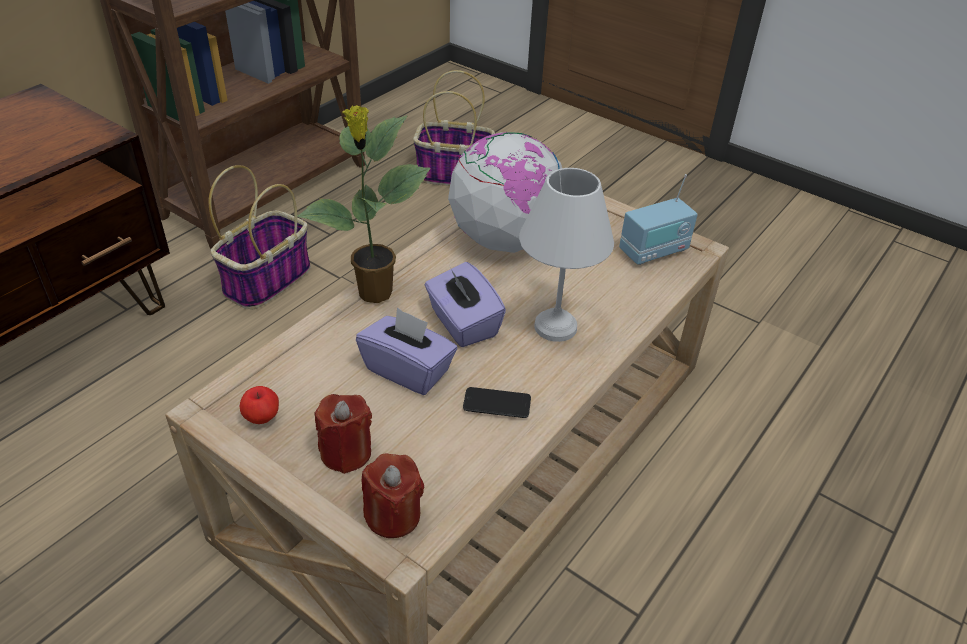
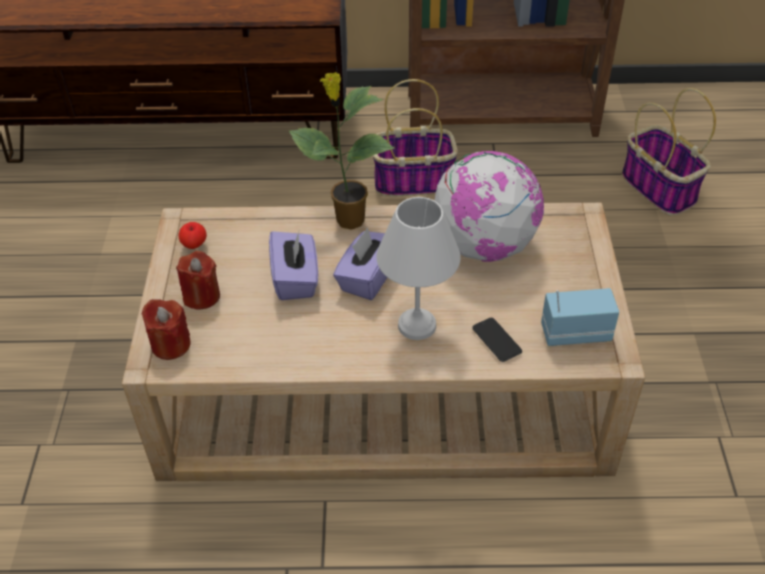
camera: 55 degrees right, 5 degrees up
(497, 403) = (306, 337): phone -> phone (496, 340)
(654, 251) = (575, 333): radio -> radio turned 150 degrees clockwise

